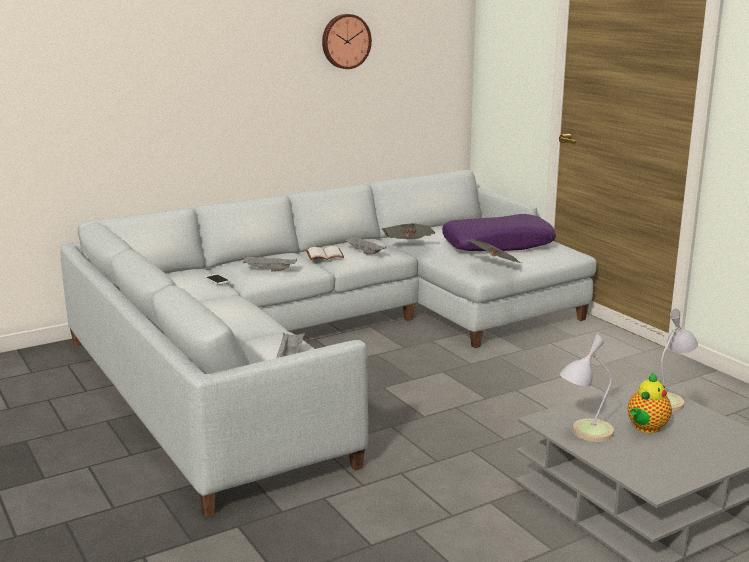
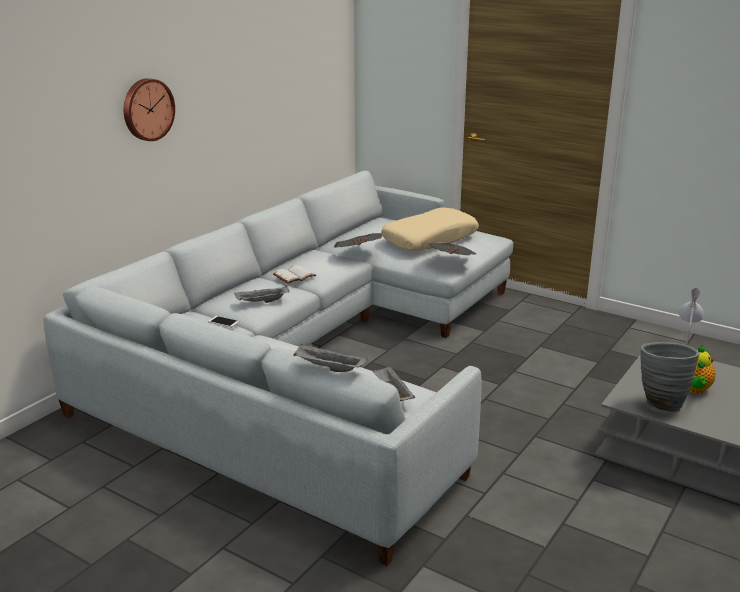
camera: 25 degrees left, 5 degrees up
(345, 41) = (264, 60): wall clock -> wall clock (147, 109)
(363, 252) = (325, 267): grey tray -> grey tray (328, 368)
(497, 244) = (430, 239): purple pillow -> beige pillow
(584, 433) = (659, 405): table lamp -> grey vase

